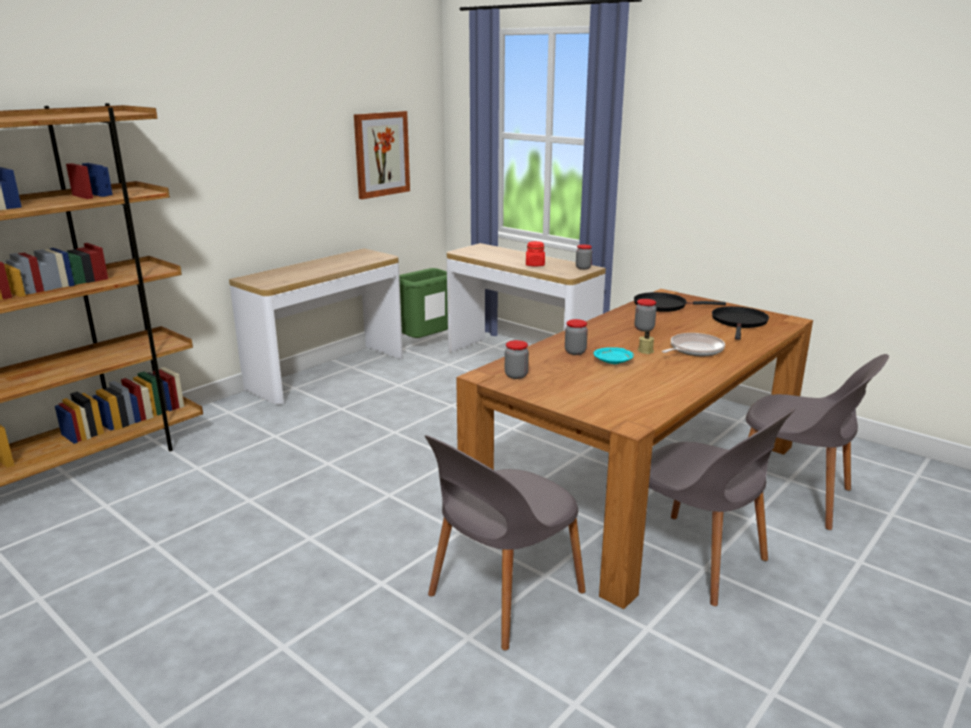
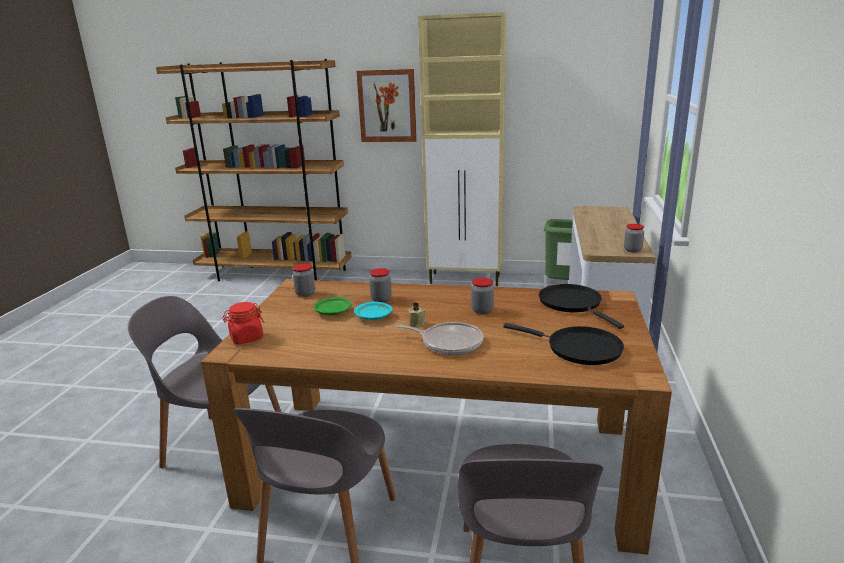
camera: 60 degrees right, 0 degrees up
(327, 373) = (466, 279): console table -> beige cabinet
(381, 154) = (563, 108): picture -> picture (387, 106)
(535, 265) = (601, 234): red jar -> red jar (246, 338)
(581, 372) = (333, 312): none -> green plate
(739, 322) = (579, 349): black frying pan -> black frying pan turned 45 degrees clockwise

